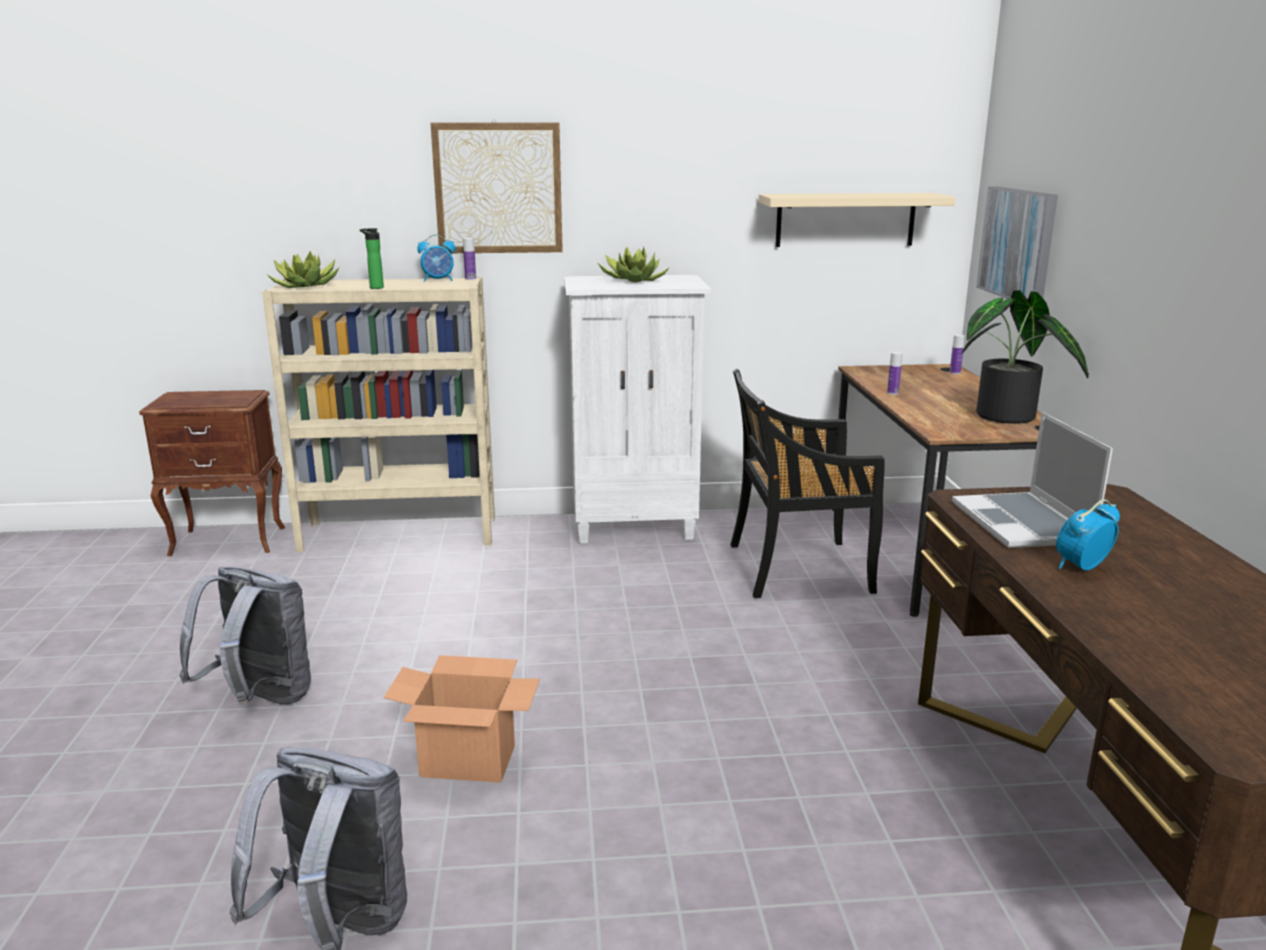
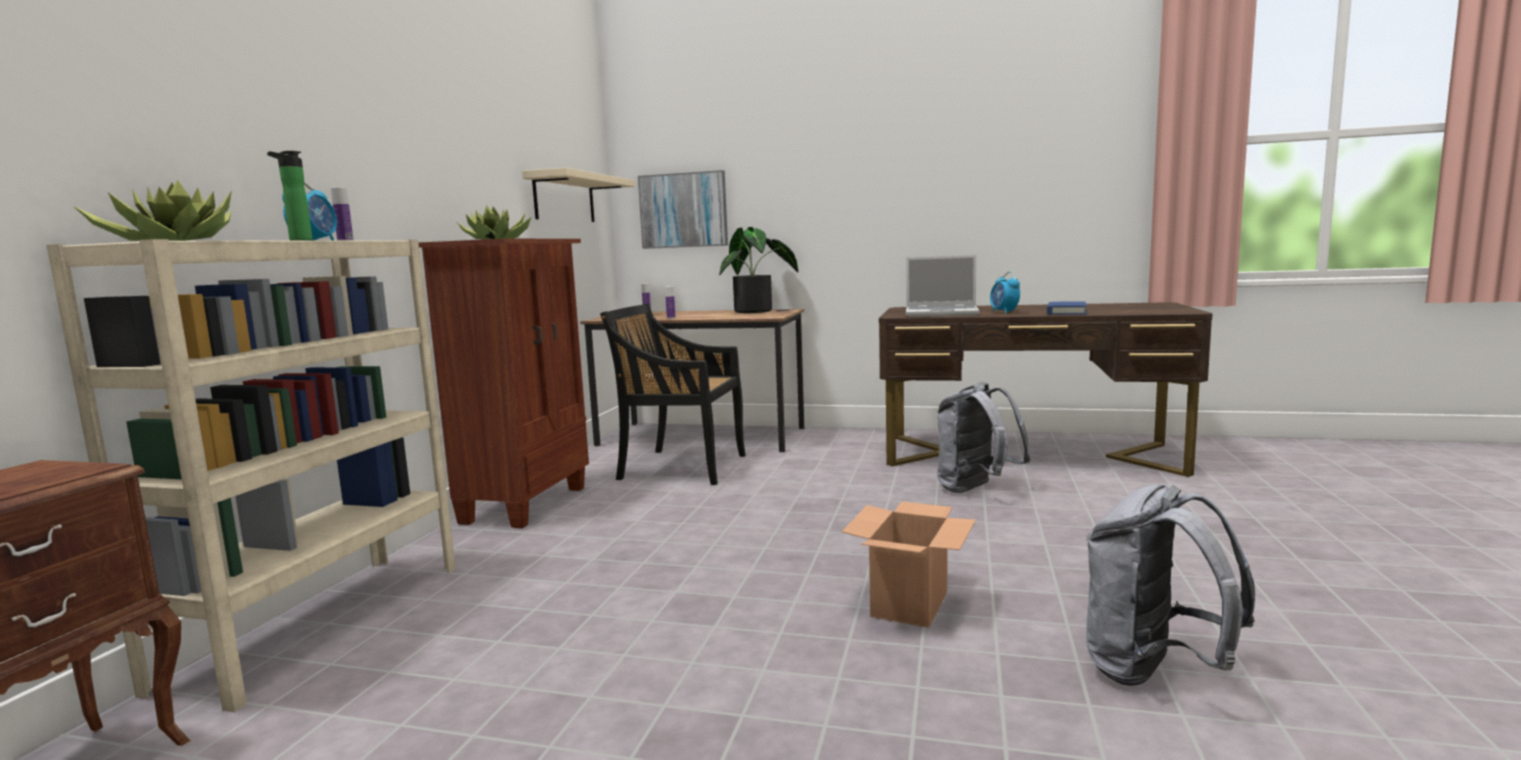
camera: 70 degrees left, 10 degrees down
(260, 700) = (715, 731): grey backpack -> grey backpack (976, 489)
(498, 187) = (337, 131): picture -> none
(634, 530) = (527, 505): white cabinet -> brown cabinet
(796, 569) = (681, 467): black chair -> black chair turned 90 degrees clockwise
(1132, 619) = (1066, 312): none -> blue book

